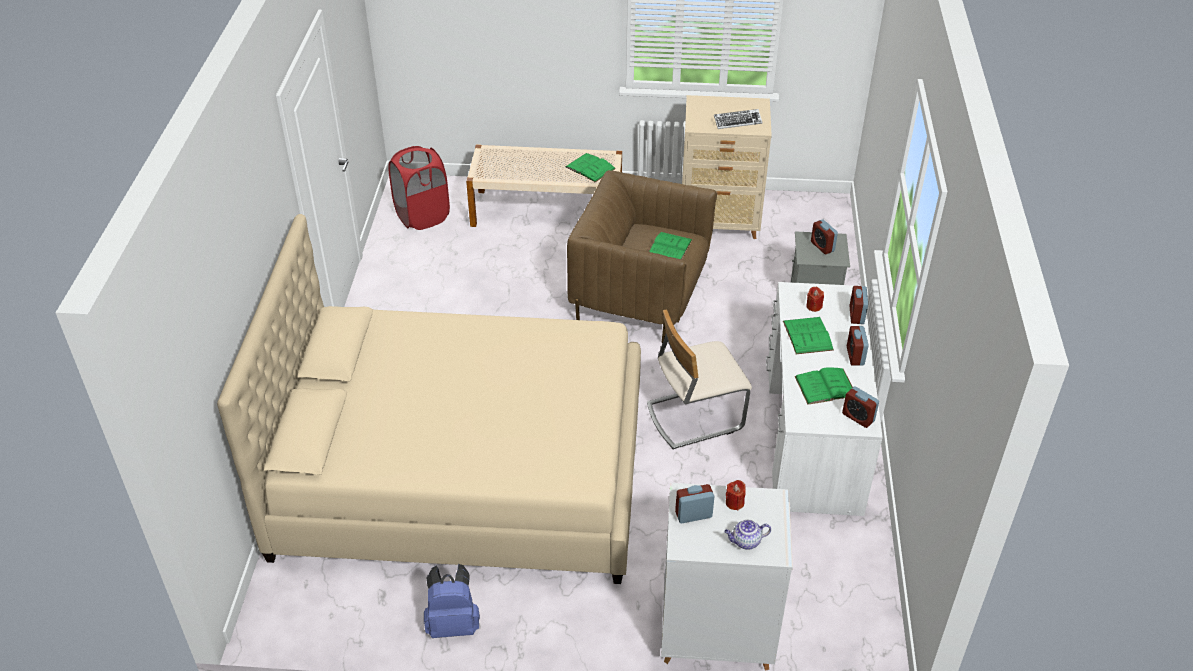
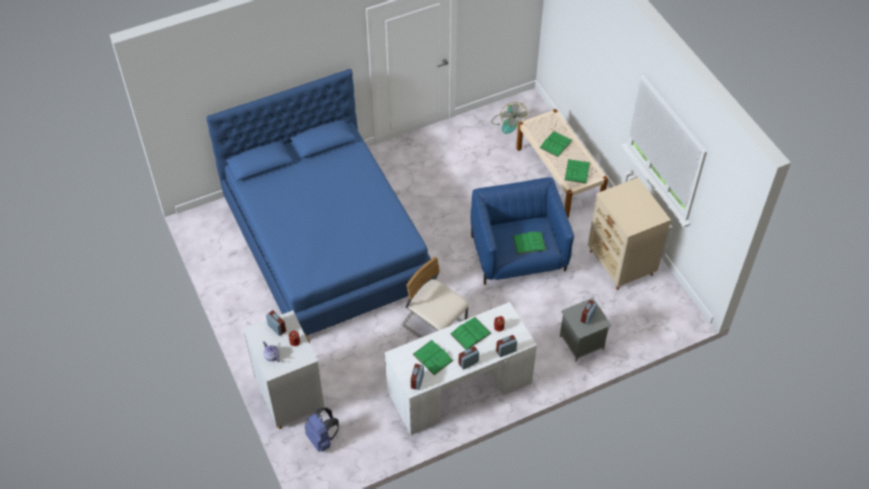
camera: 60 degrees right, 10 degrees up
(422, 216) = (508, 123): red laundry basket -> fan
(453, 624) = (233, 288): blue backpack -> blue backpack (322, 439)
(462, 471) = (327, 243): beige bed -> blue bed
(532, 166) = (556, 144): none -> green book
(640, 294) = (518, 255): brown armchair -> blue armchair
(737, 121) = (629, 214): keyboard -> none

